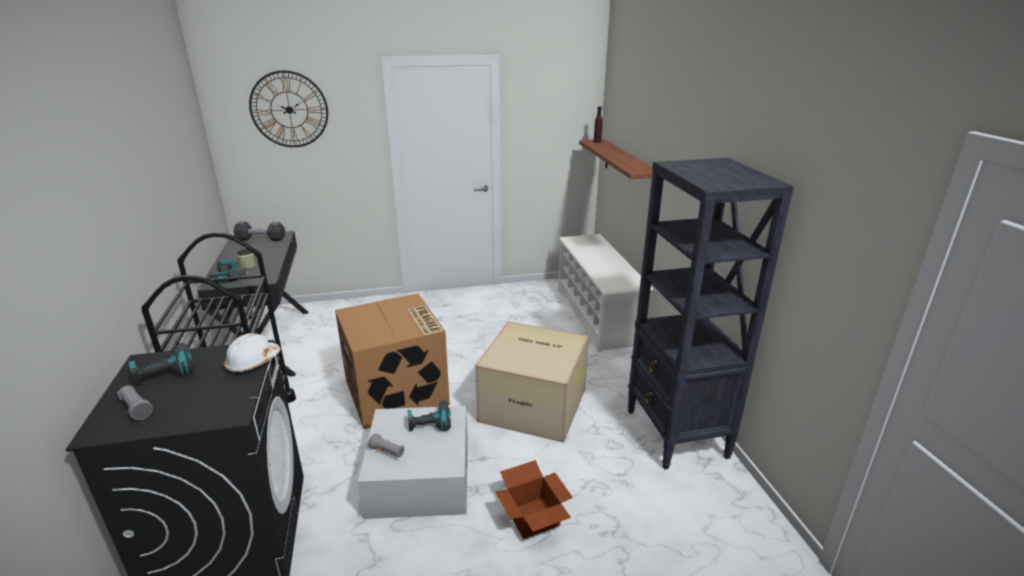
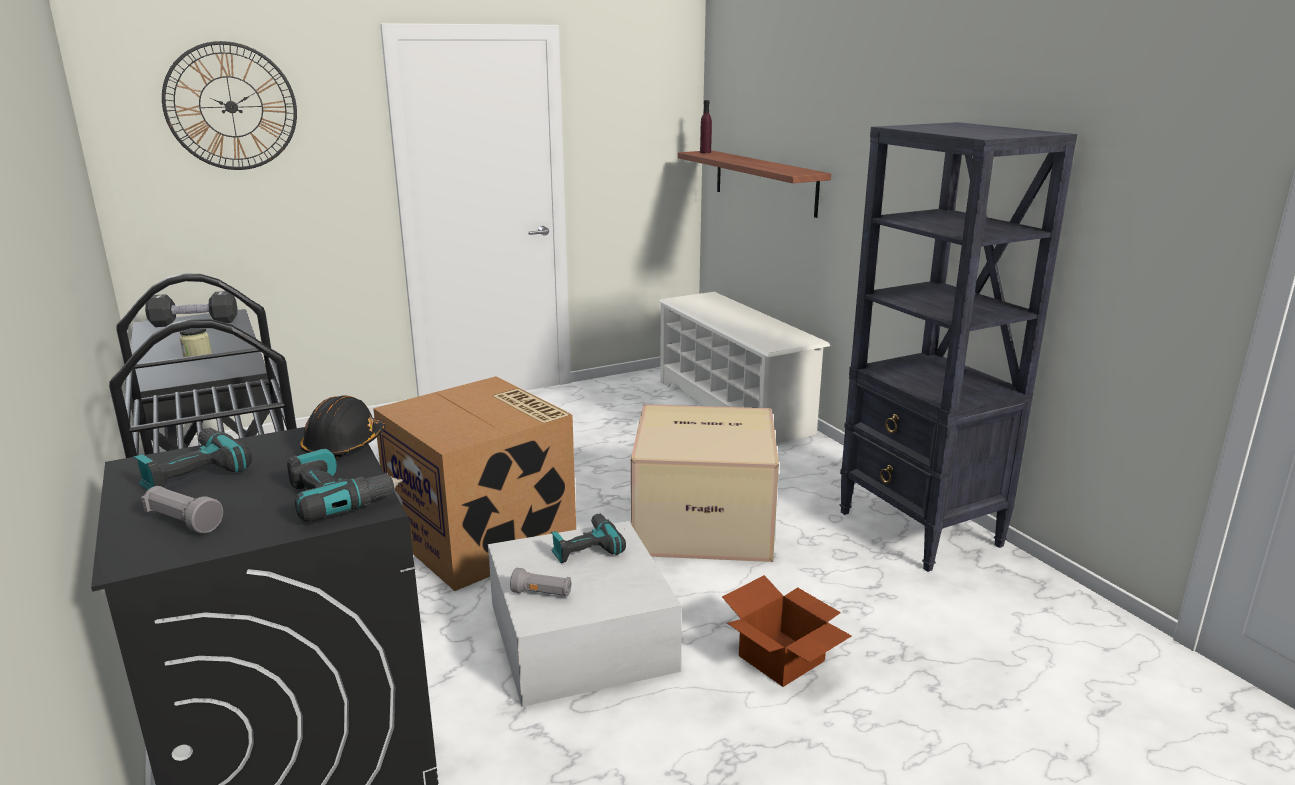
camera: 15 degrees left, 5 degrees down
(231, 277) = (179, 372): power drill -> power drill (339, 497)
(253, 362) = (344, 445): white hard hat -> black hard hat

